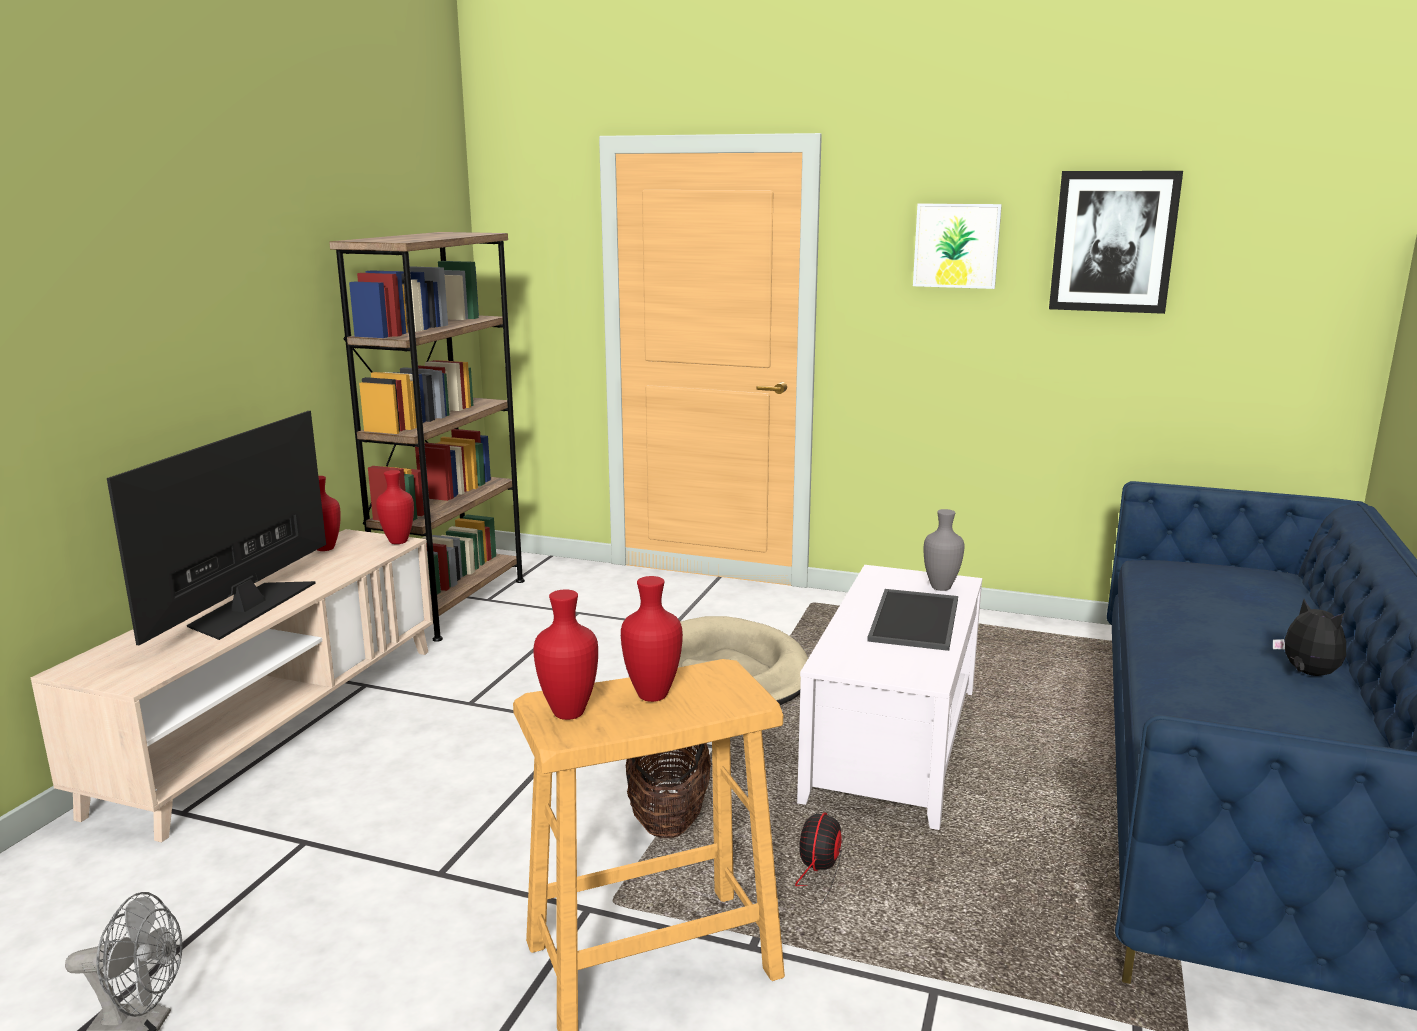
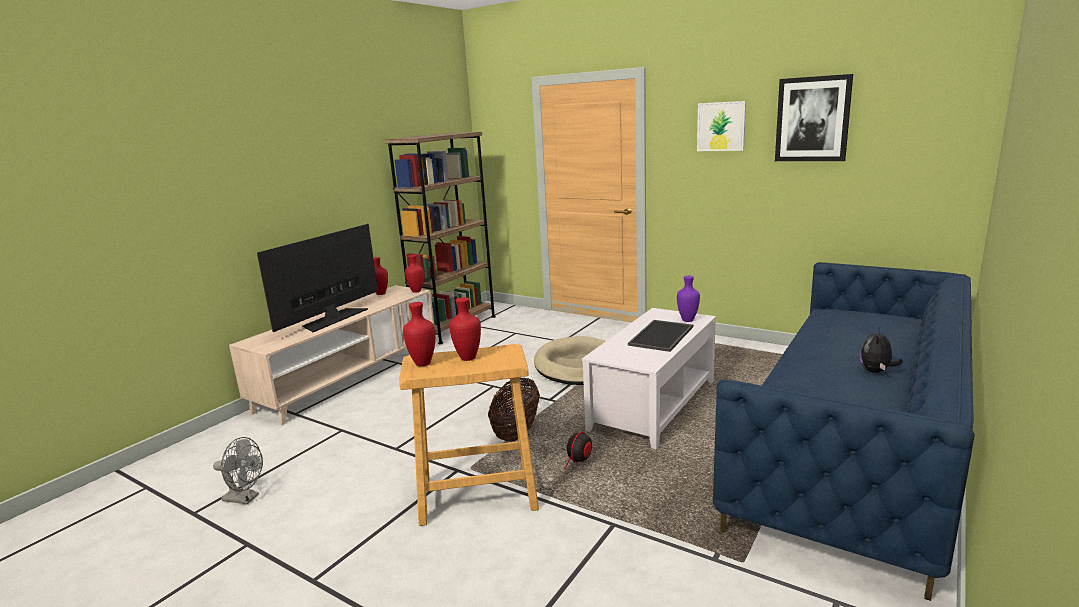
camera: 15 degrees right, 0 degrees up
(942, 588) = (688, 320): grey vase -> purple vase
(1307, 674) = (876, 371): plush toy -> plush toy turned 135 degrees counterclockwise

